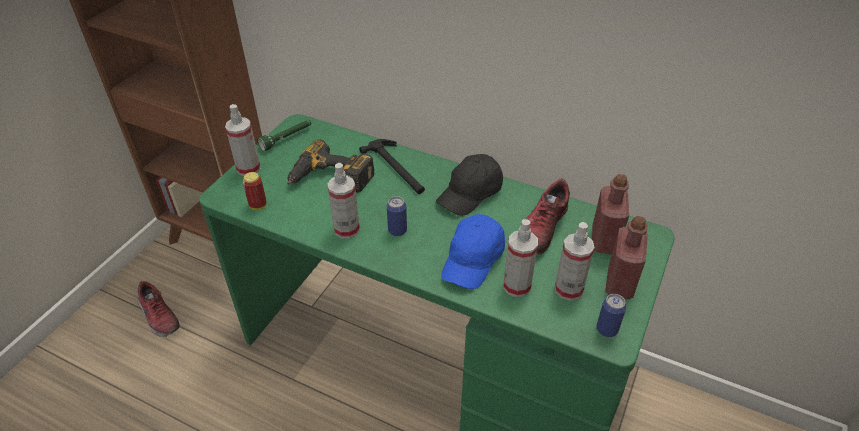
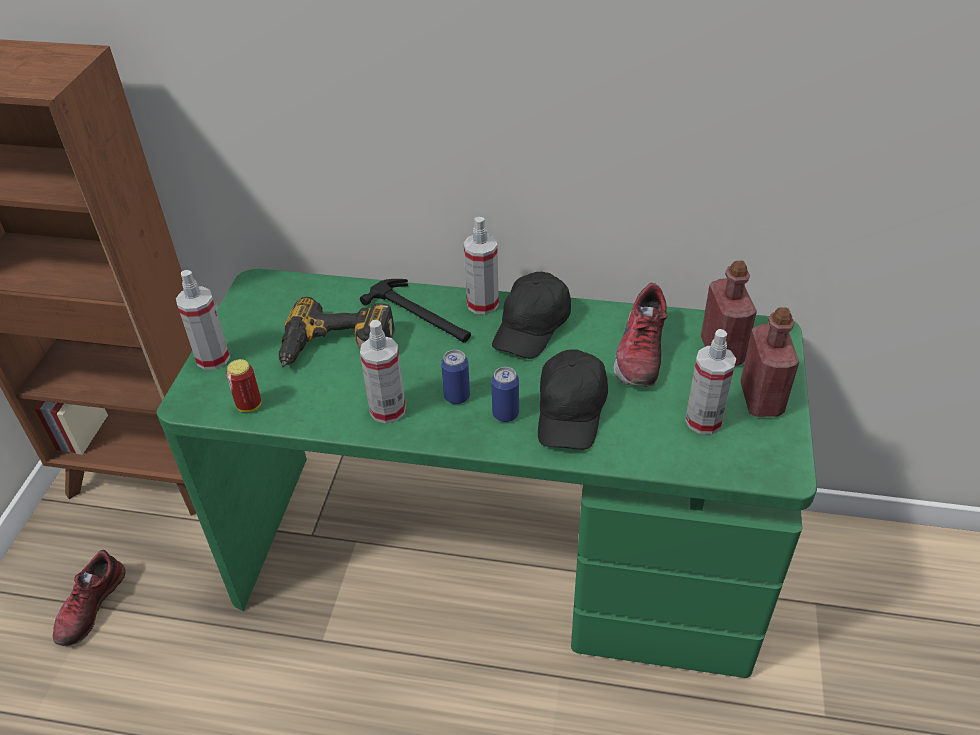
camera: 15 degrees left, 0 degrees up
(158, 317) = (90, 606): shoe -> shoe turned 75 degrees clockwise
(287, 139) = (250, 306): green flashlight -> none
(473, 260) = (571, 412): blue cap -> black cap
(516, 286) = (639, 432): spray bottle -> spray bottle (482, 304)
(606, 329) = (768, 459): can -> can (505, 414)

